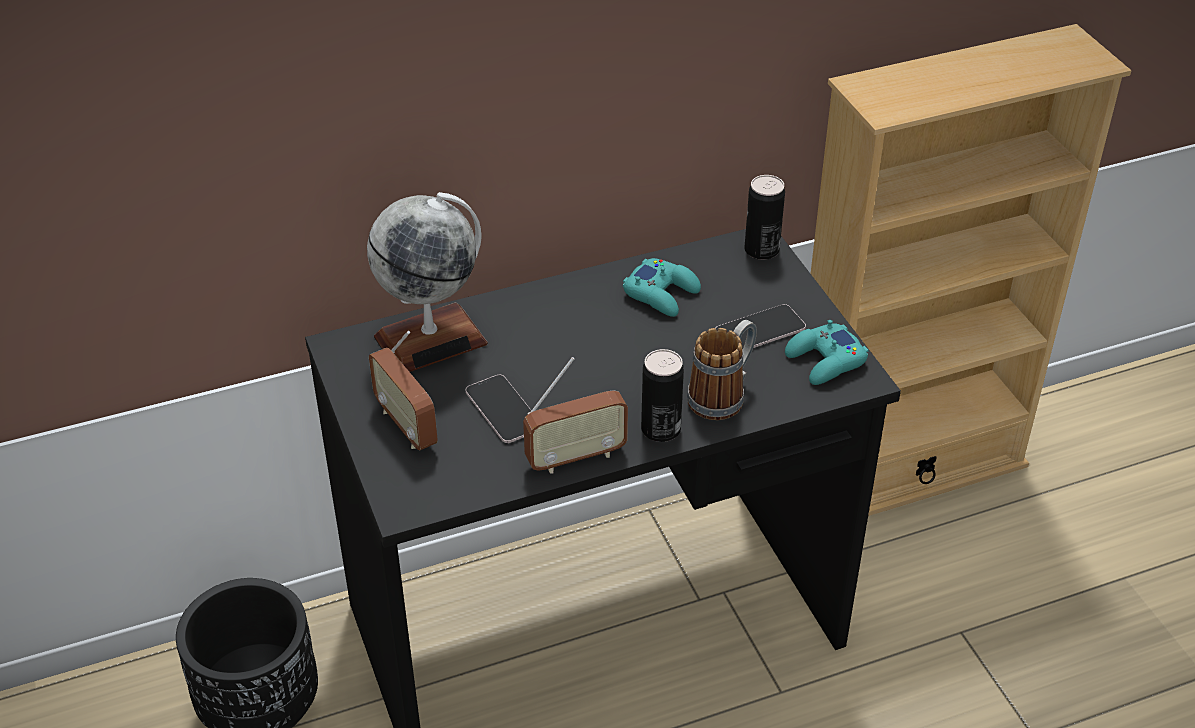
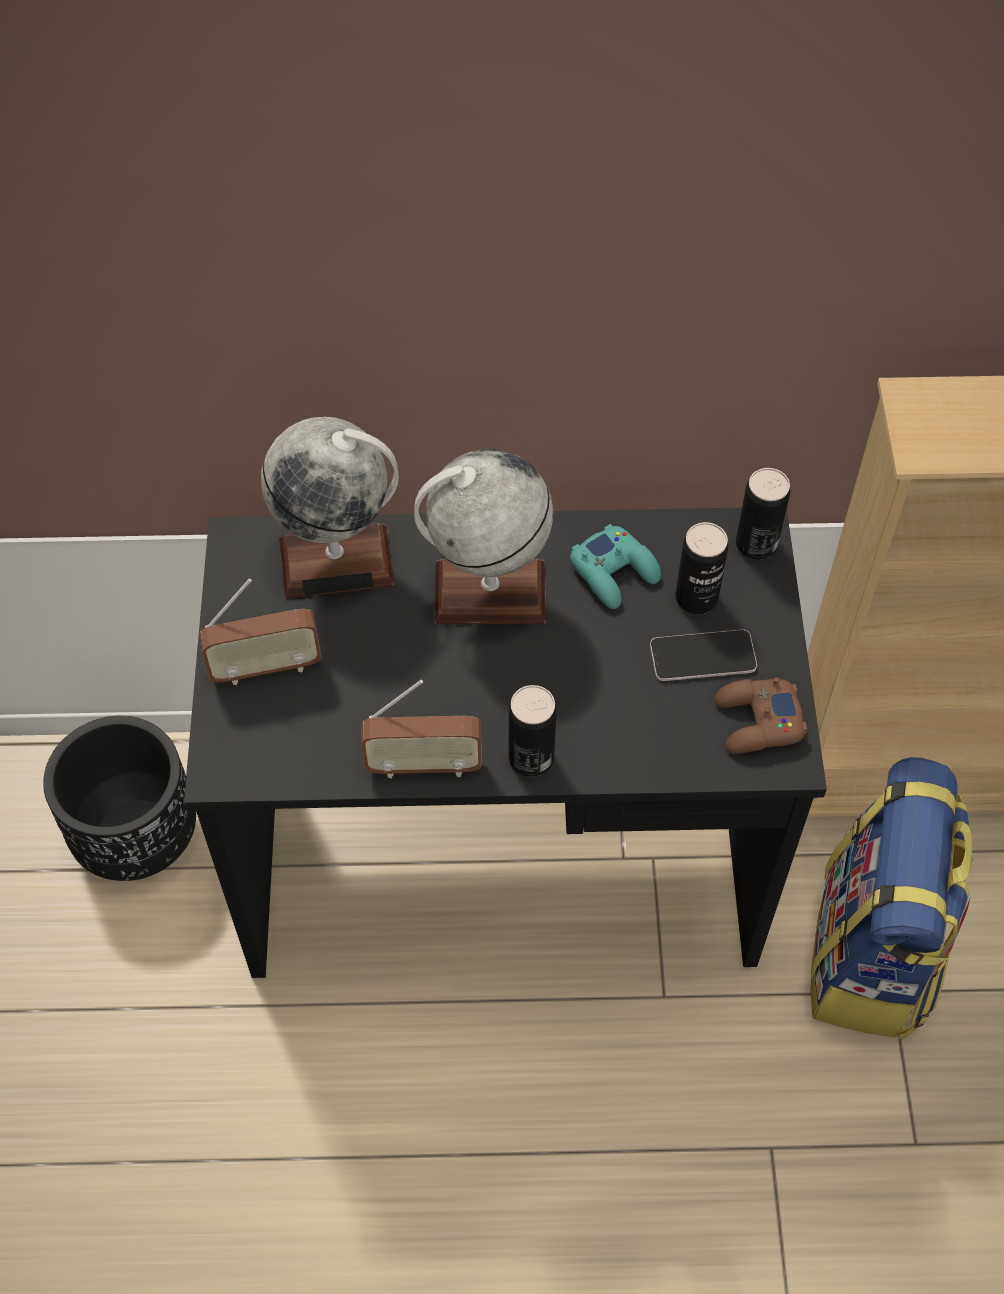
camera: 20 degrees right, 15 degrees up
(407, 425) = (265, 667): radio -> radio turned 90 degrees counterclockwise
(503, 410) = (374, 678): phone -> none
(568, 330) = (489, 593): none -> globe
(723, 395) = (620, 733): mug -> none
(734, 294) = (696, 598): none -> can
(825, 361) = (757, 722): turquoise game controller -> brown game controller
(933, 610) = (872, 955): none -> backpack

